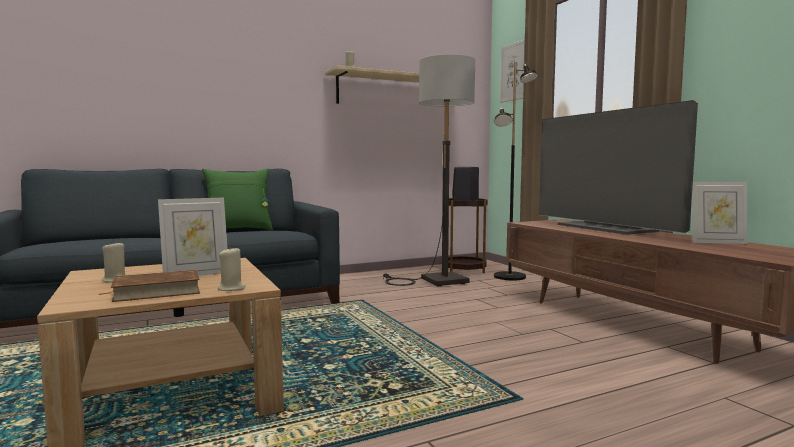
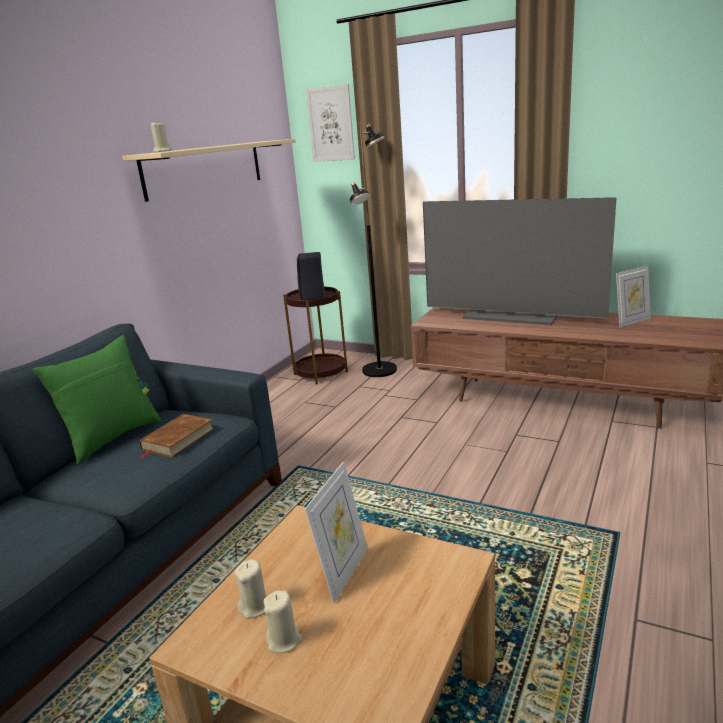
camera: 35 degrees left, 15 degrees up
(156, 291) = (396, 632): brown book -> brown book (178, 439)
(232, 288) = (453, 578): beige candle -> beige candle (255, 606)
(431, 282) = (319, 406): floor lamp -> none

